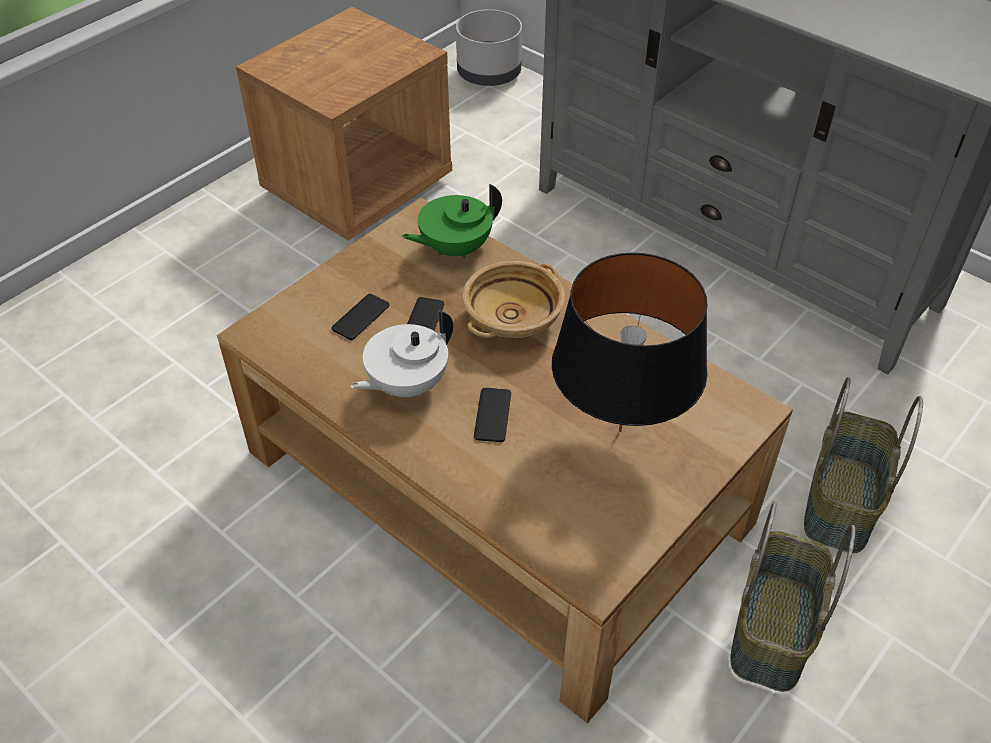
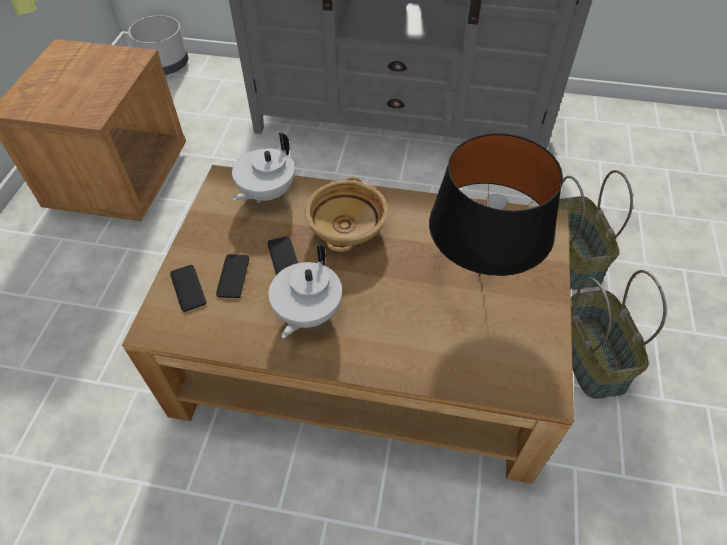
camera: 30 degrees left, 5 degrees up
(454, 248) = (266, 193): green teapot -> white teapot
(492, 415) = (387, 306): phone -> phone (188, 288)

